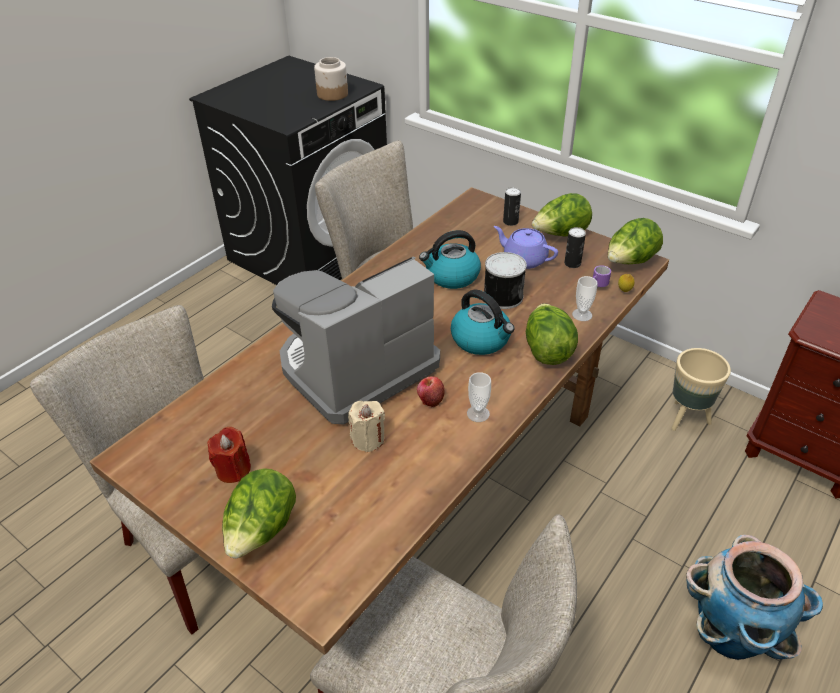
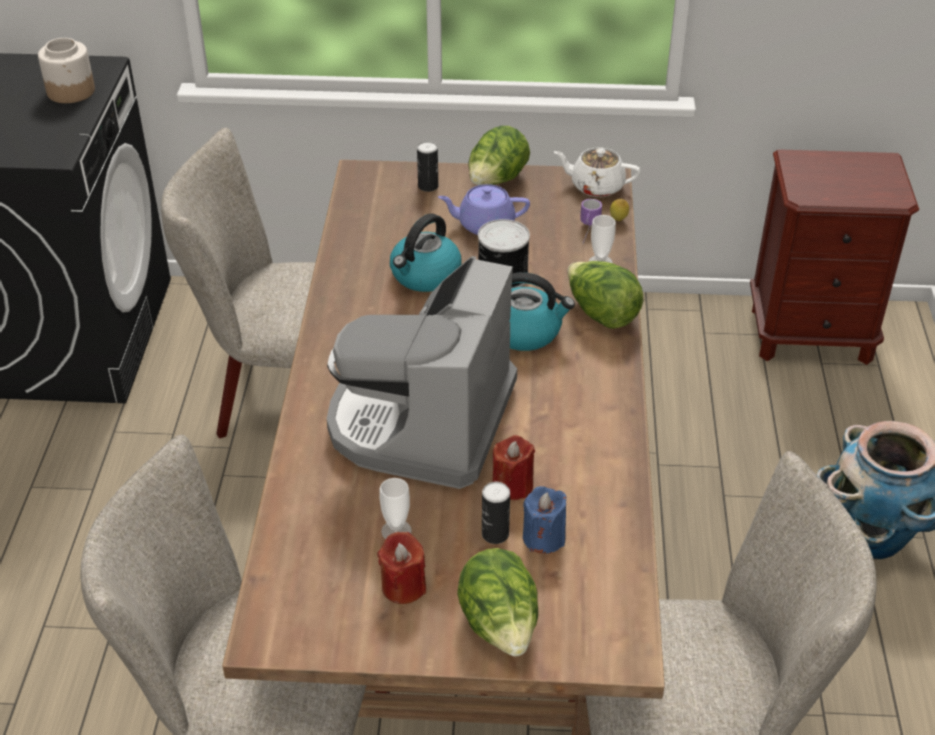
camera: 35 degrees left, 0 degrees up
(351, 486) = (543, 537): none -> blue candle
(368, 439) = (512, 485): beige candle -> red candle
(430, 399) = (535, 416): apple -> none
(478, 413) = (595, 408): cup -> cup (396, 531)
(572, 263) = (539, 210): can -> can (495, 534)
(630, 262) = (596, 186): lettuce -> white teapot
(686, 418) = (681, 347): beige planter -> none

